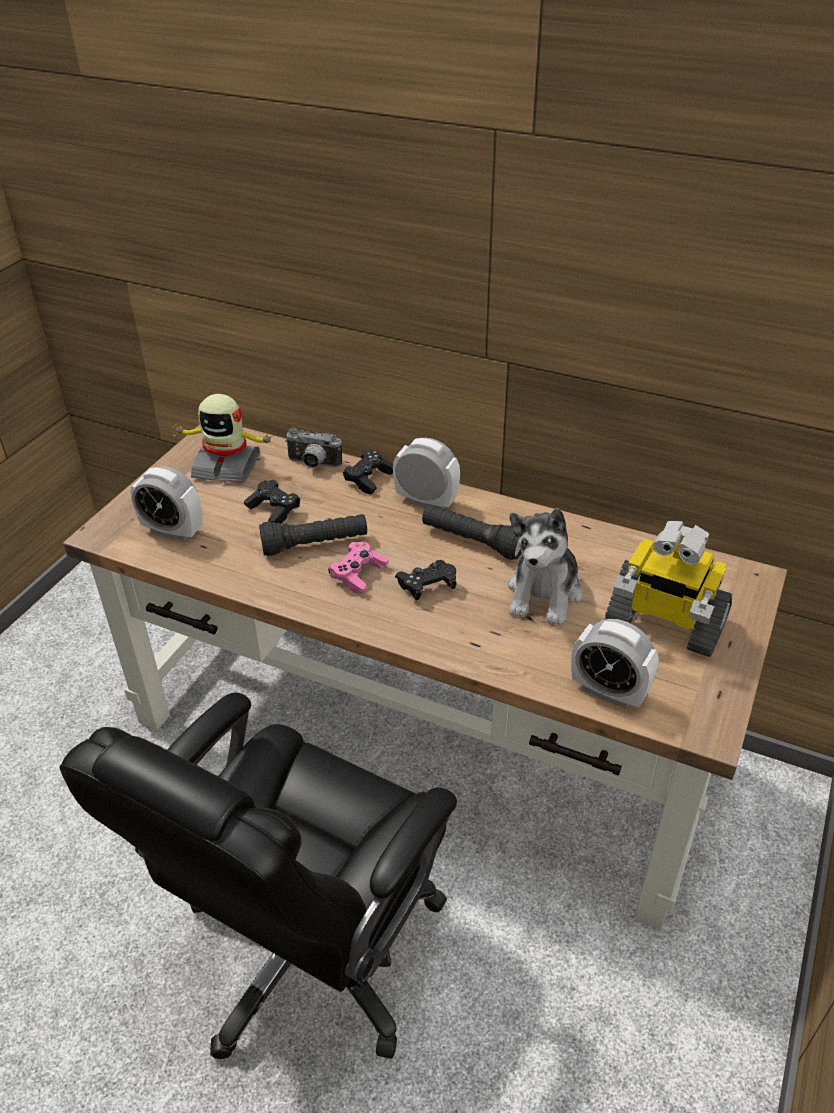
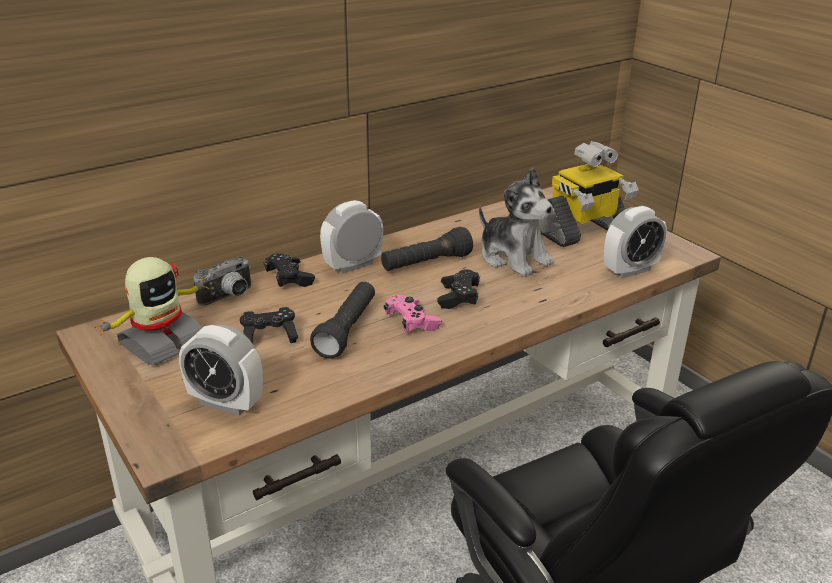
camera: 60 degrees left, 10 degrees down
(173, 531) = (225, 403): alarm clock -> alarm clock turned 60 degrees clockwise

